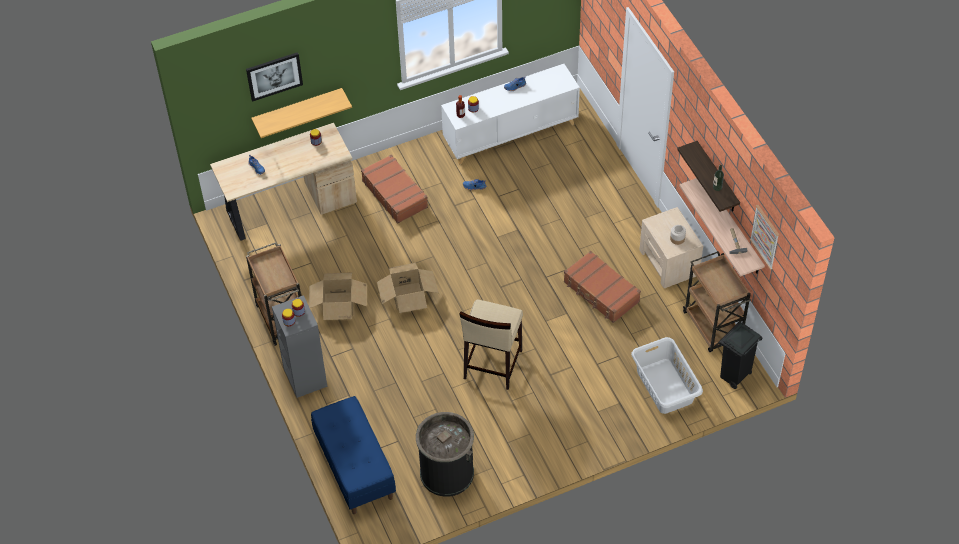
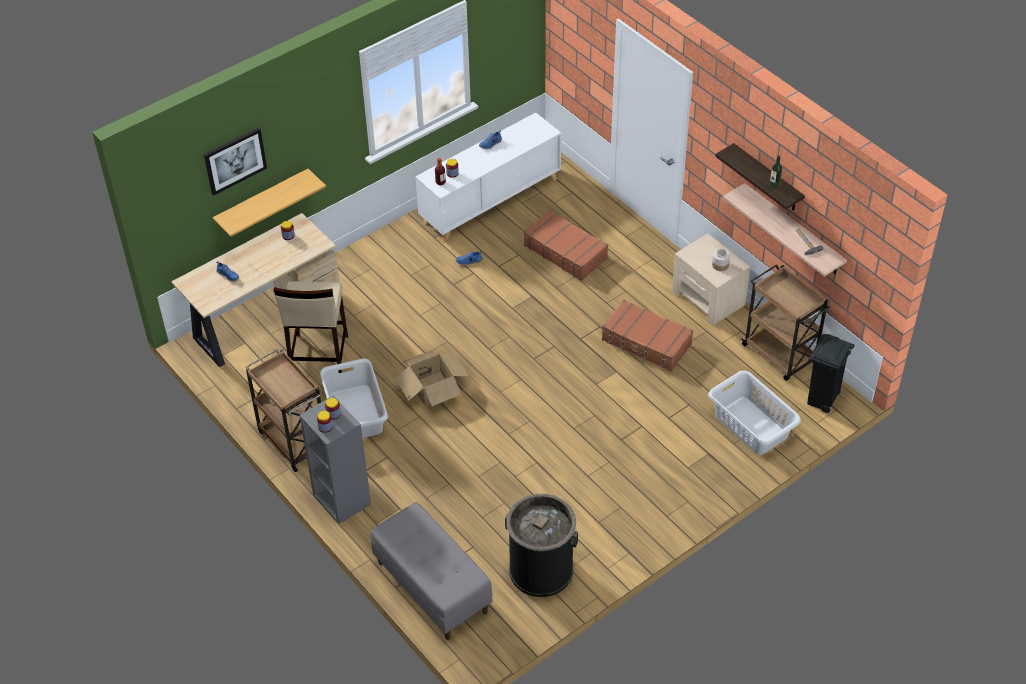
camera: 15 degrees left, 5 degrees down
(339, 304) = (356, 412): cardboard box -> grey laundry basket
(354, 467) = (431, 587): blue bench -> grey bench
(395, 194) = (383, 285): brown suitcase -> brown suitcase (565, 251)
(492, 365) = (552, 442): beige stool -> beige stool (318, 356)
(765, 236) = (846, 224): picture -> none

